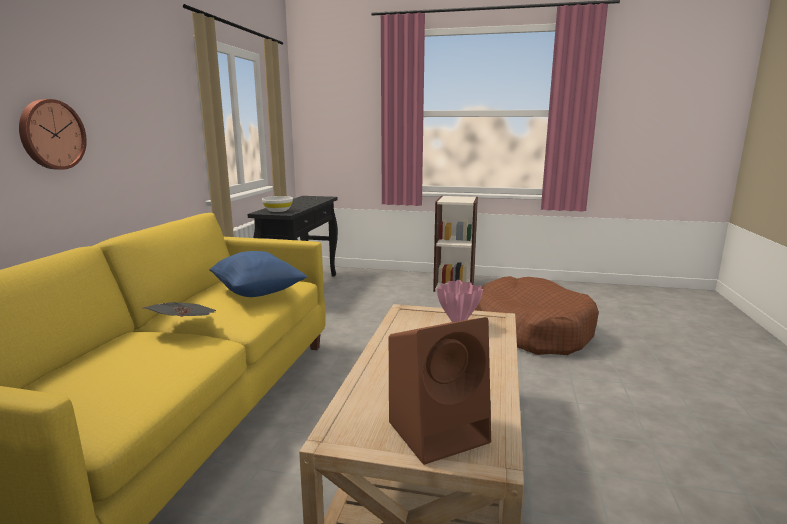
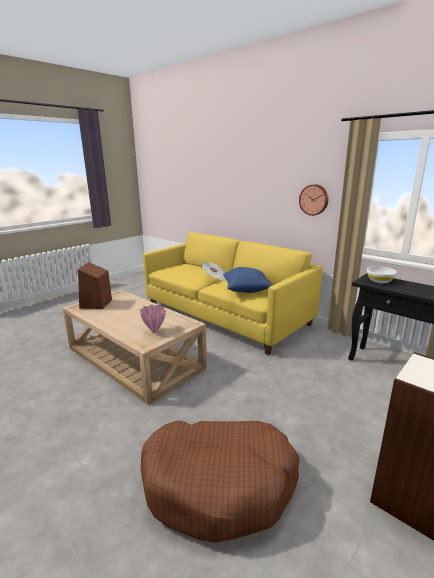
camera: 120 degrees right, 5 degrees up
(51, 134) = (258, 197): wall clock -> wall clock (314, 199)

